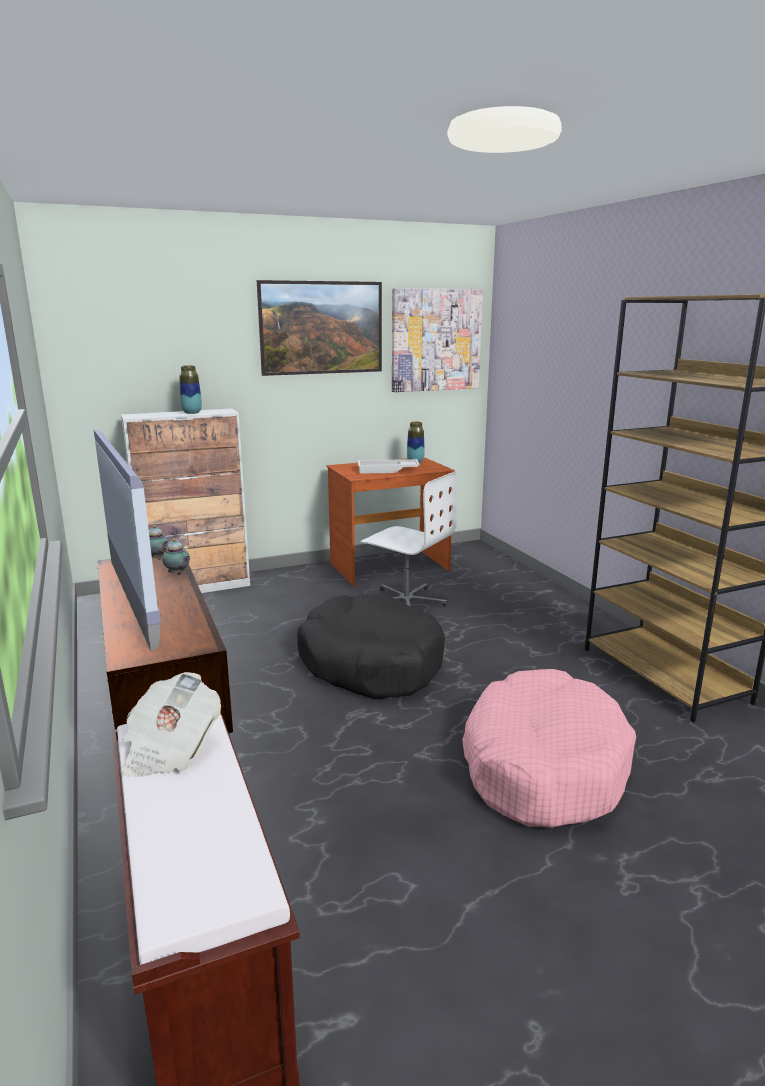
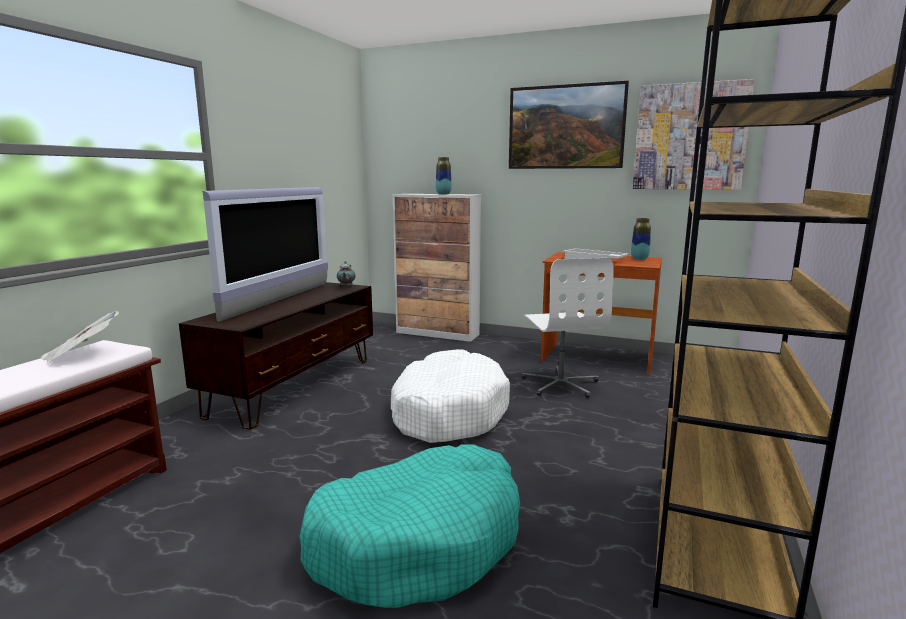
camera: 45 degrees right, 5 degrees down
(178, 574) = (332, 295): teapot -> none
(370, 663) = (448, 412): black dog bed -> white dog bed
(542, 765) = (418, 541): pink dog bed -> turquoise dog bed

